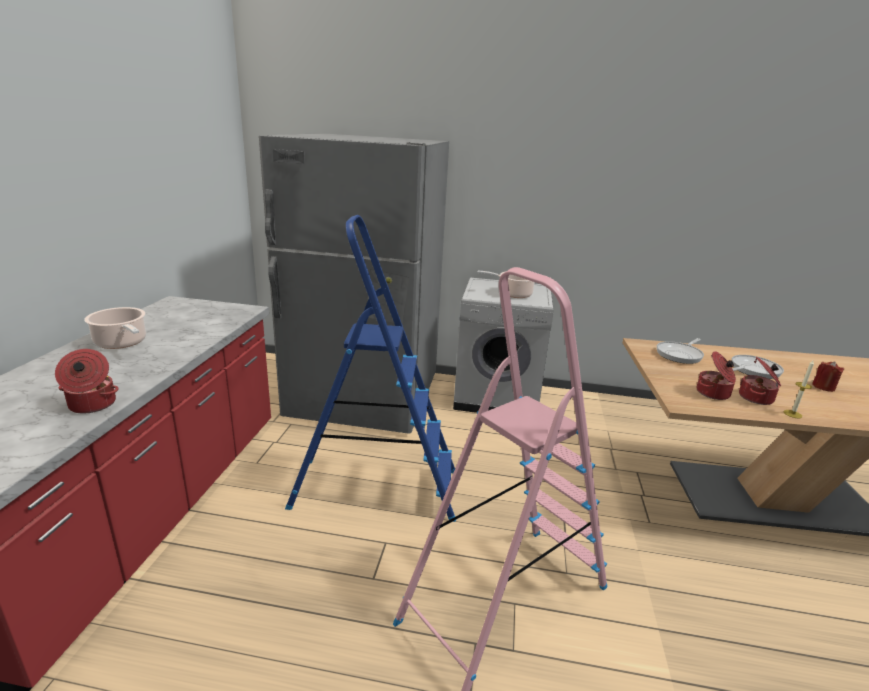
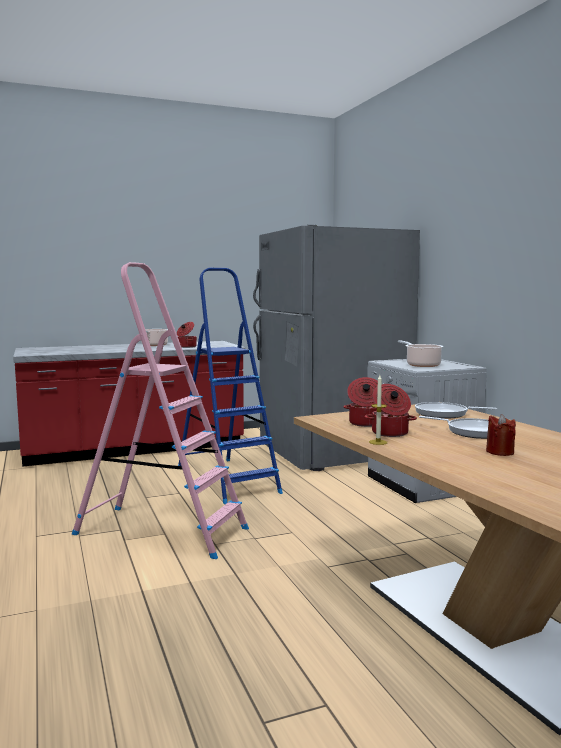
camera: 60 degrees right, 15 degrees down
(91, 405) = (92, 351): cooking pot -> cooking pot (186, 347)

